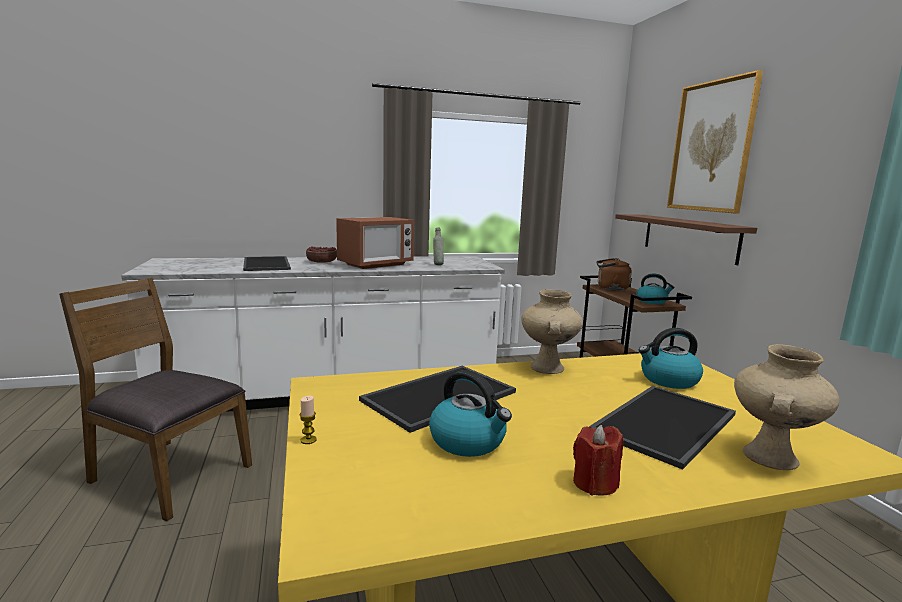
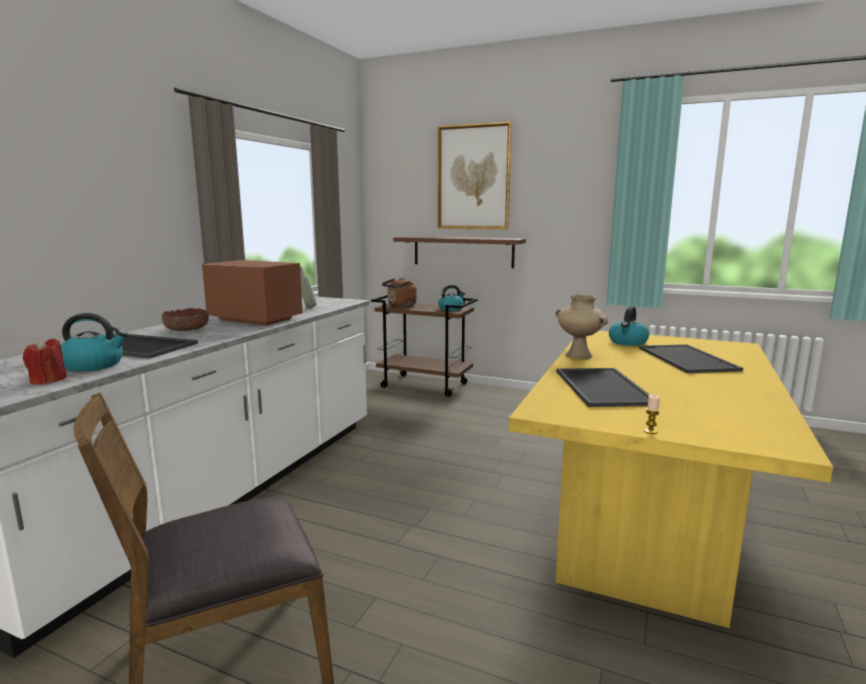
camera: 50 degrees left, 0 degrees up
(376, 264) = (256, 319): microwave -> microwave turned 60 degrees counterclockwise
(468, 441) = (682, 396): kettle -> kettle (94, 365)
(594, 483) = (750, 387): red candle -> red candle (48, 380)
(771, 458) = (738, 356): beige vase -> none

